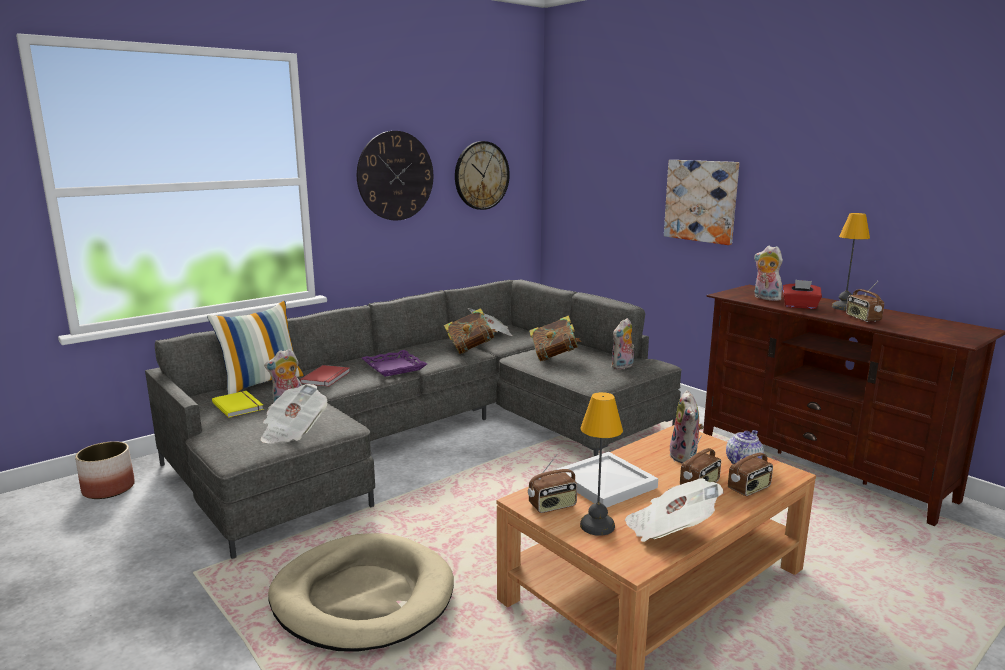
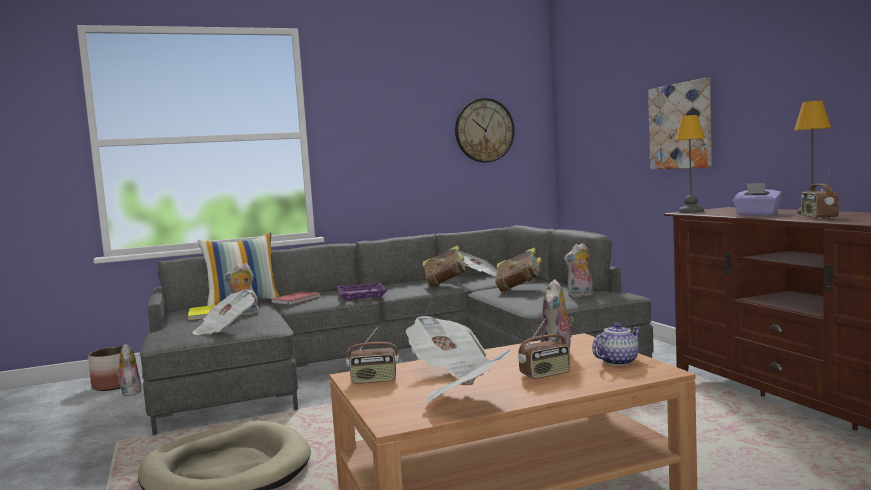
camera: 20 degrees right, 10 degrees down
(395, 176) = (393, 130): wall clock -> none
(596, 525) = (396, 395): table lamp -> table lamp (690, 211)
(607, 483) = (449, 369): white tray -> newspaper
(749, 489) = (597, 380): radio -> none
(765, 298) = (726, 212): plush toy -> plush toy (129, 392)
(800, 306) = (756, 214): red tissue box -> purple tissue box

